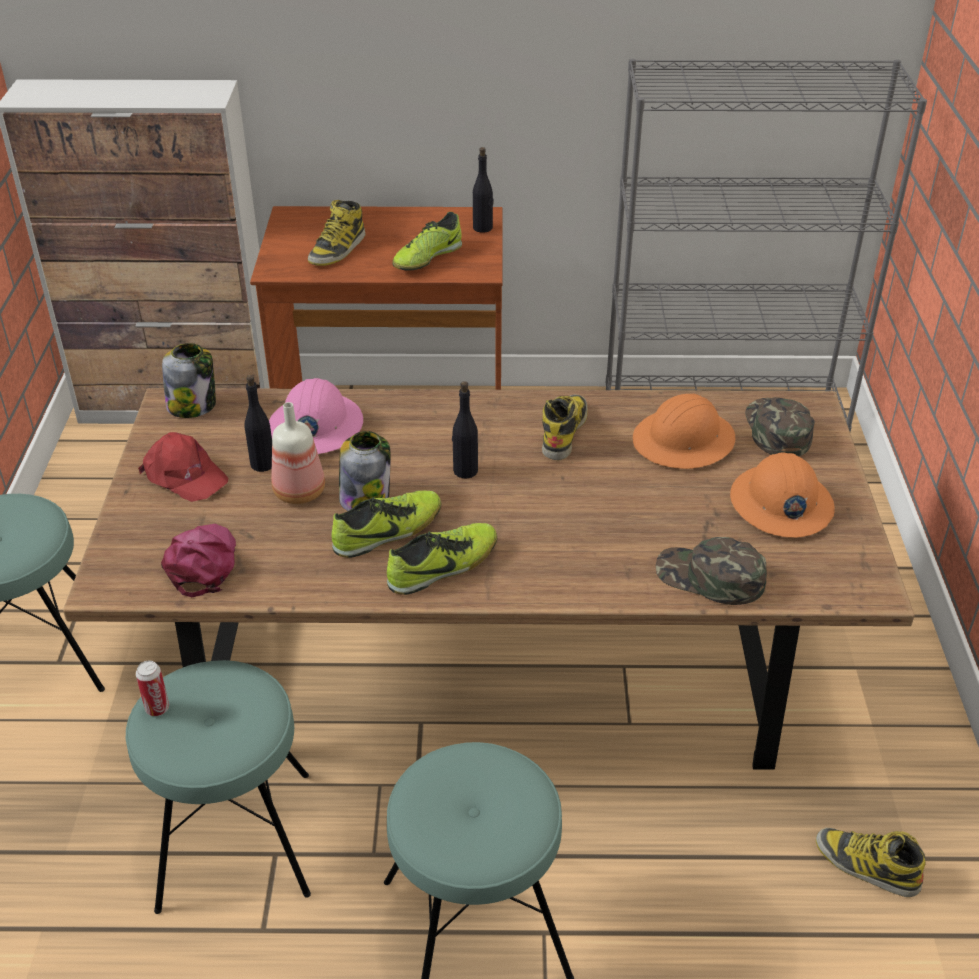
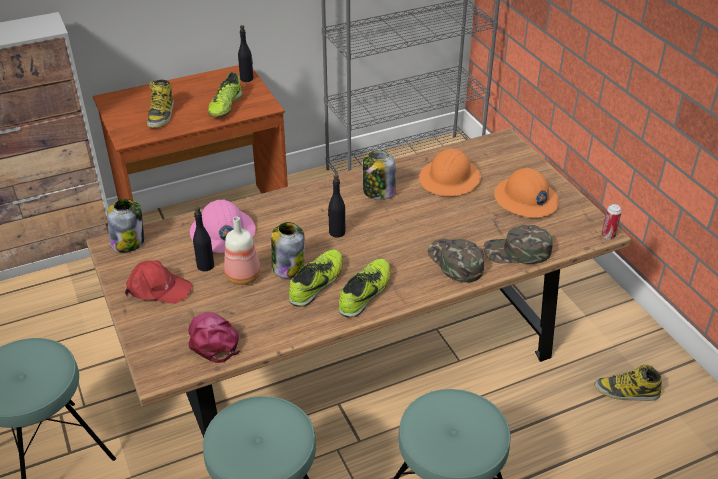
camera: 25 degrees left, 0 degrees up
(157, 708) = (222, 443): can -> can (608, 235)
(564, 431) = (378, 192): boot -> jar
(776, 430) = (495, 158): green cap -> green cap (455, 262)

